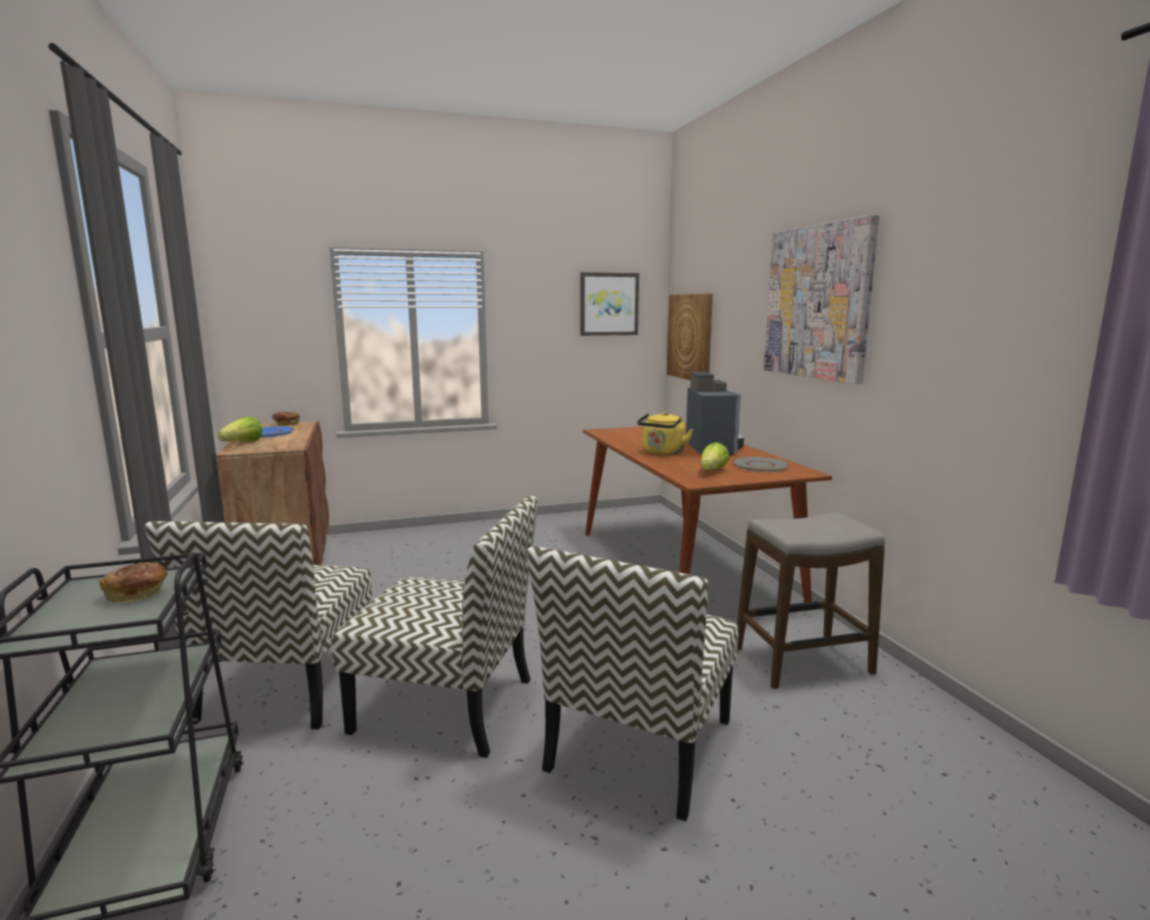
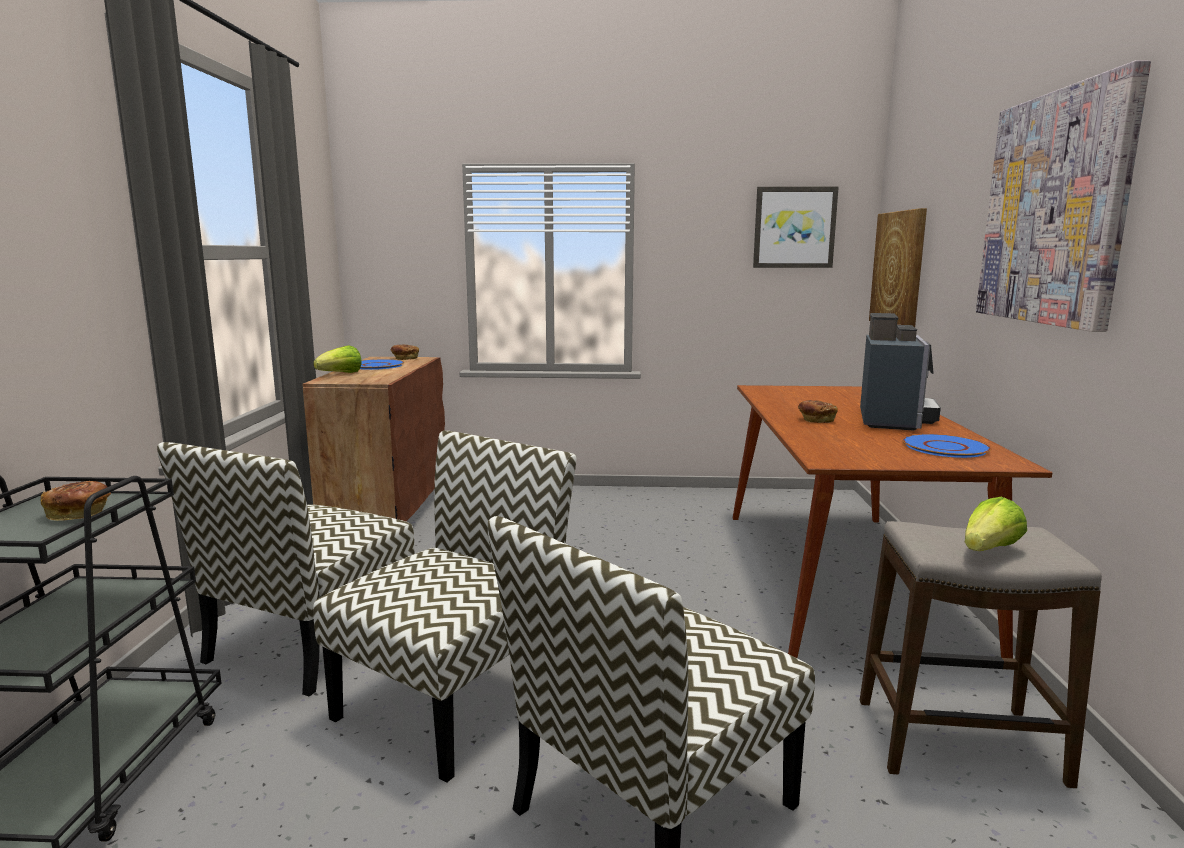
camera: 20 degrees right, 0 degrees up
(447, 705) = (454, 699): chair -> chair turned 90 degrees counterclockwise
(663, 453) = (815, 420): yellow kettle -> bread
(712, 471) = (864, 449): lettuce -> lettuce (989, 550)
(760, 465) = (944, 447): grey plate -> blue plate

